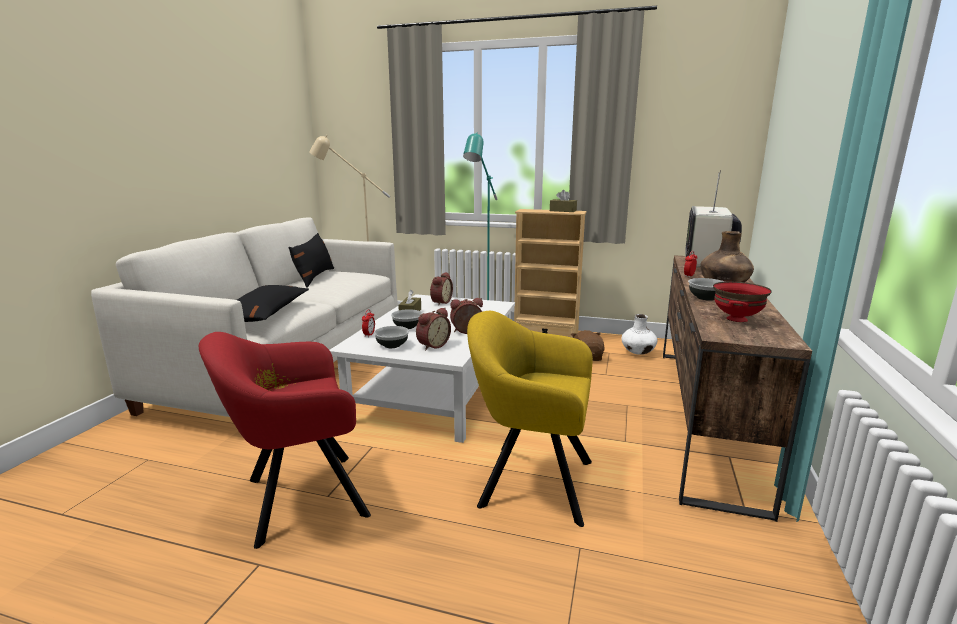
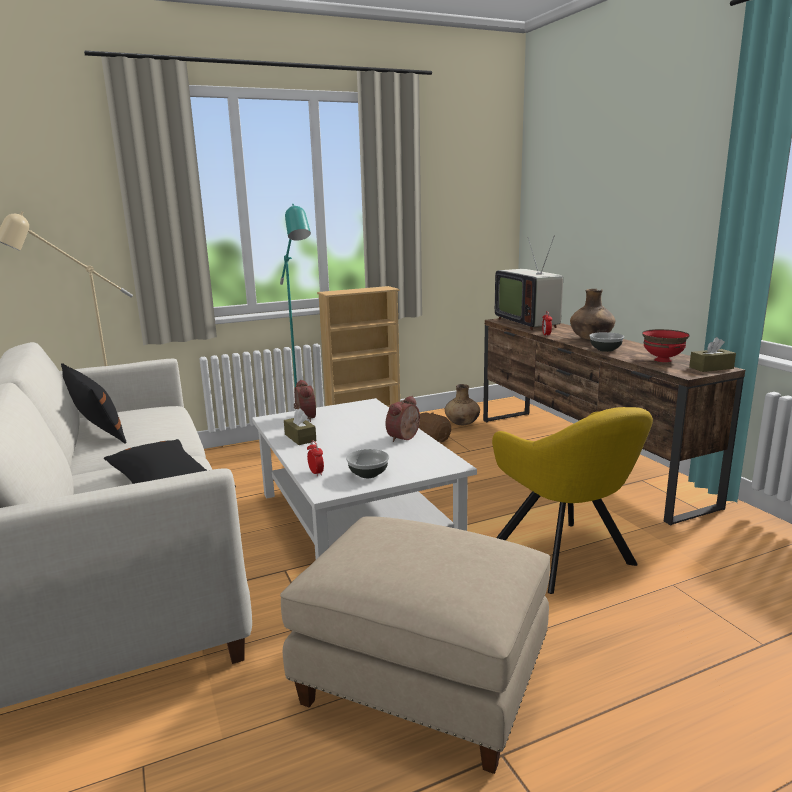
camera: 40 degrees left, 0 degrees up
(297, 499) = (420, 683): red armchair -> beige ottoman
(407, 327) = (335, 452): bowl -> none
(432, 345) = (406, 460): alarm clock -> none
(529, 481) = (567, 558): yellow armchair -> yellow armchair turned 90 degrees counterclockwise
(563, 211) = (371, 288): brown tissue box -> brown tissue box (711, 368)
(638, 353) = (462, 424): white vase -> brown vase

